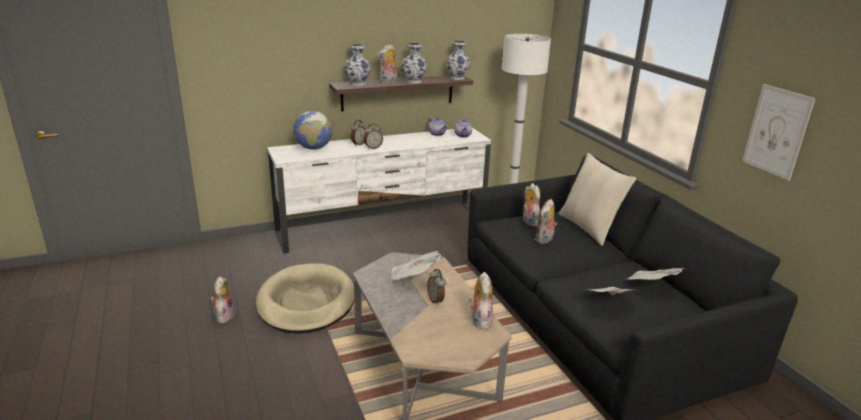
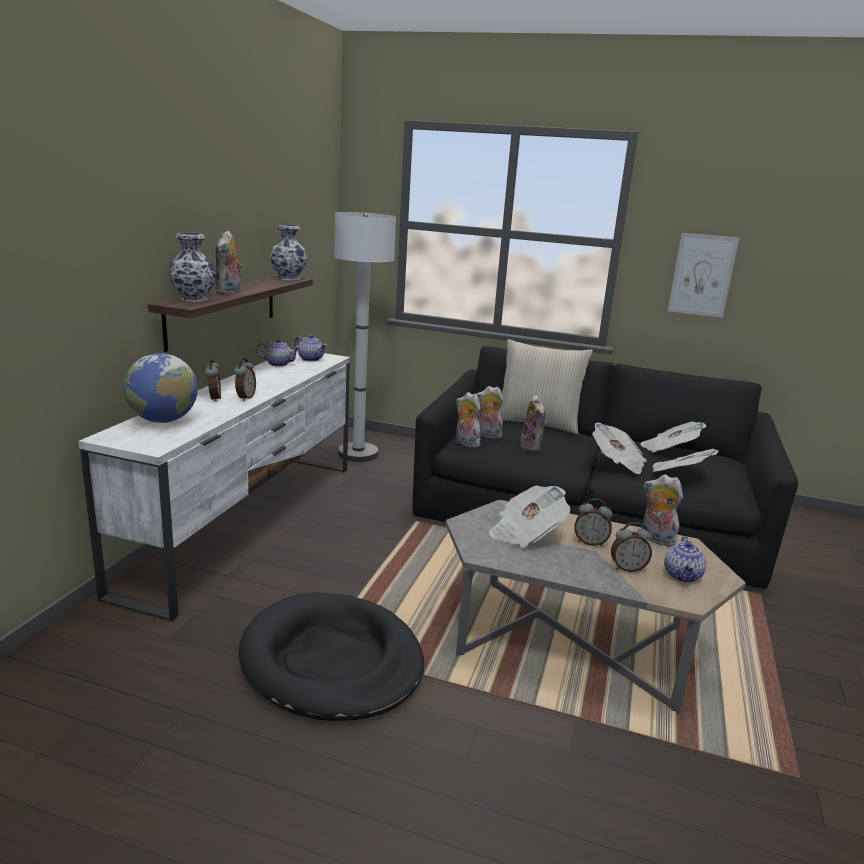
camera: 50 degrees left, 5 degrees down
(223, 316) = (252, 758): plush toy -> plush toy (465, 443)
(306, 302) = (332, 661): beige dog bed -> black dog bed
(413, 81) = (254, 287): vase -> none
(422, 321) = (627, 568): none -> alarm clock
(443, 343) = (683, 576): none -> teapot
(582, 274) = (617, 463): none -> newspaper

